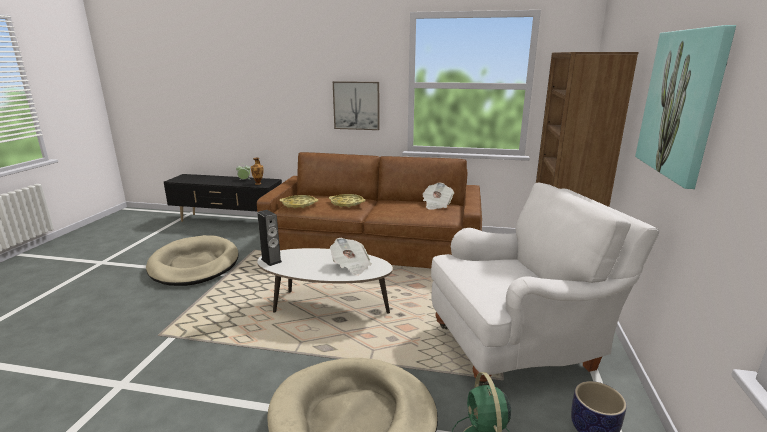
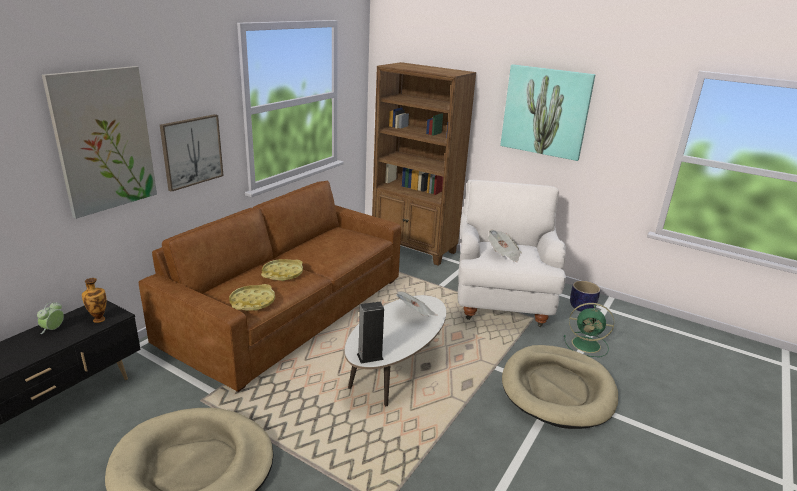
camera: 70 degrees left, 5 degrees up
(296, 84) = (104, 140): none -> picture
(436, 205) = (339, 234): newspaper -> newspaper (503, 254)

